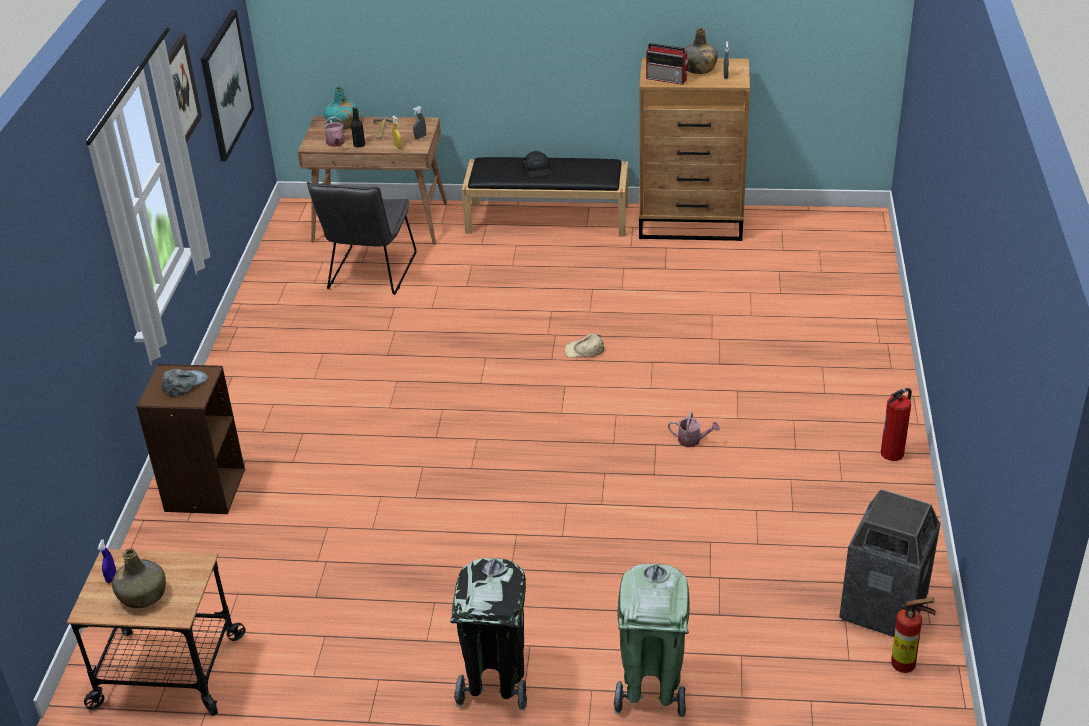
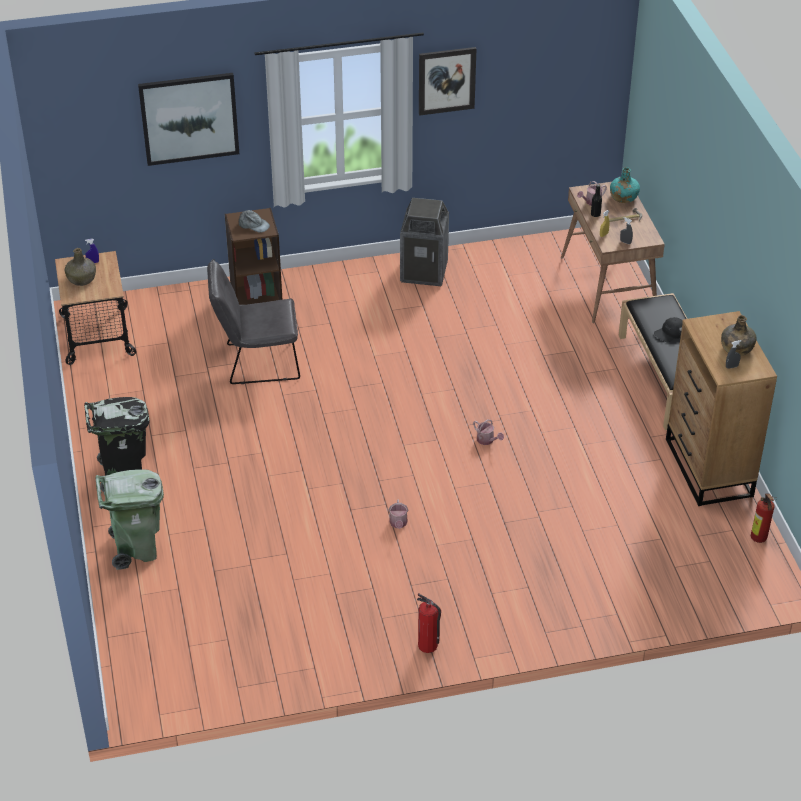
camera: 70 degrees right, 5 degrees up
(226, 85) = (544, 106): picture -> picture (189, 118)
(370, 275) = (532, 300): grey chair -> grey chair (256, 362)
(584, 350) = (487, 440): beige cap -> watering can
(667, 79) = (705, 333): radio -> none
(883, 607) = (247, 659): trash can -> trash can (424, 271)
(907, 666) = (191, 678): fire extinguisher -> fire extinguisher (759, 539)

